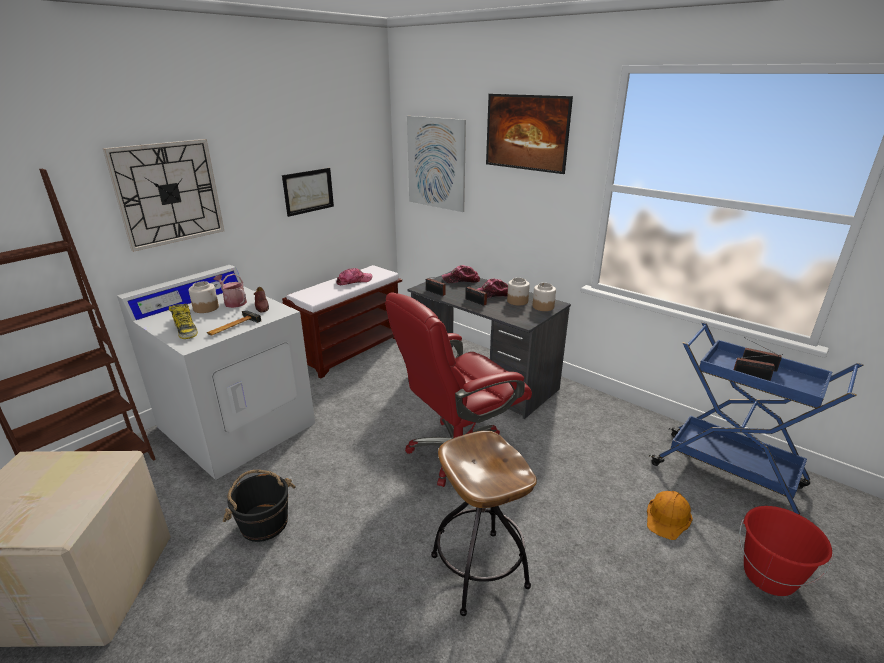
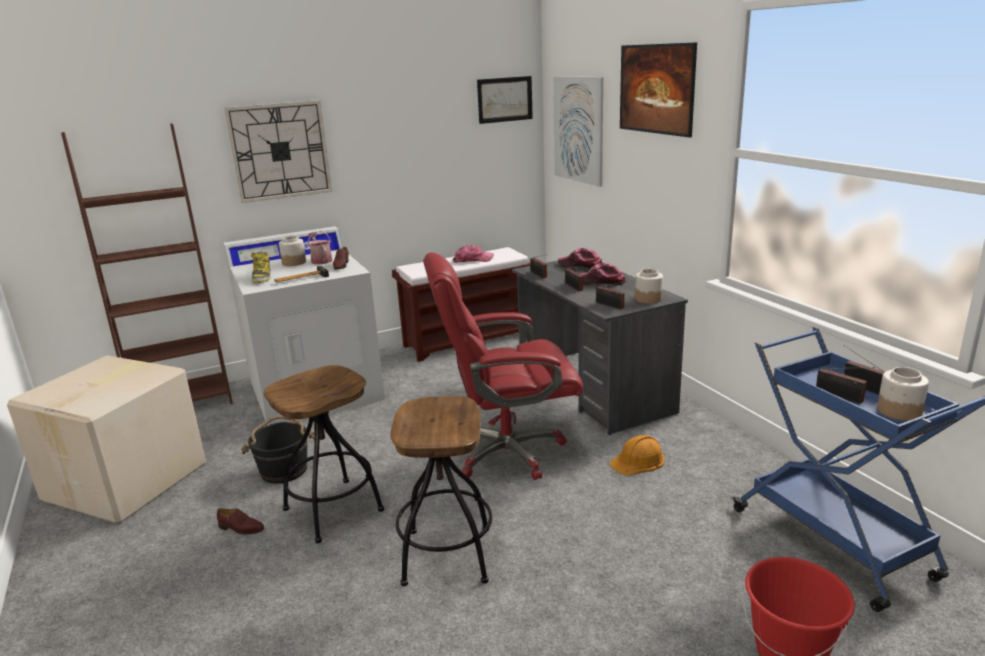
camera: 25 degrees right, 5 degrees down
(262, 604) = (241, 528): none -> brown shoe
(308, 191) = (430, 157): picture -> picture (505, 99)
(344, 553) = (334, 509): none -> brown stool
(517, 301) = (623, 291): jar -> jar (898, 411)
(522, 317) = (611, 305): none -> radio
(668, 517) = (706, 565): orange hard hat -> orange hard hat (638, 461)

